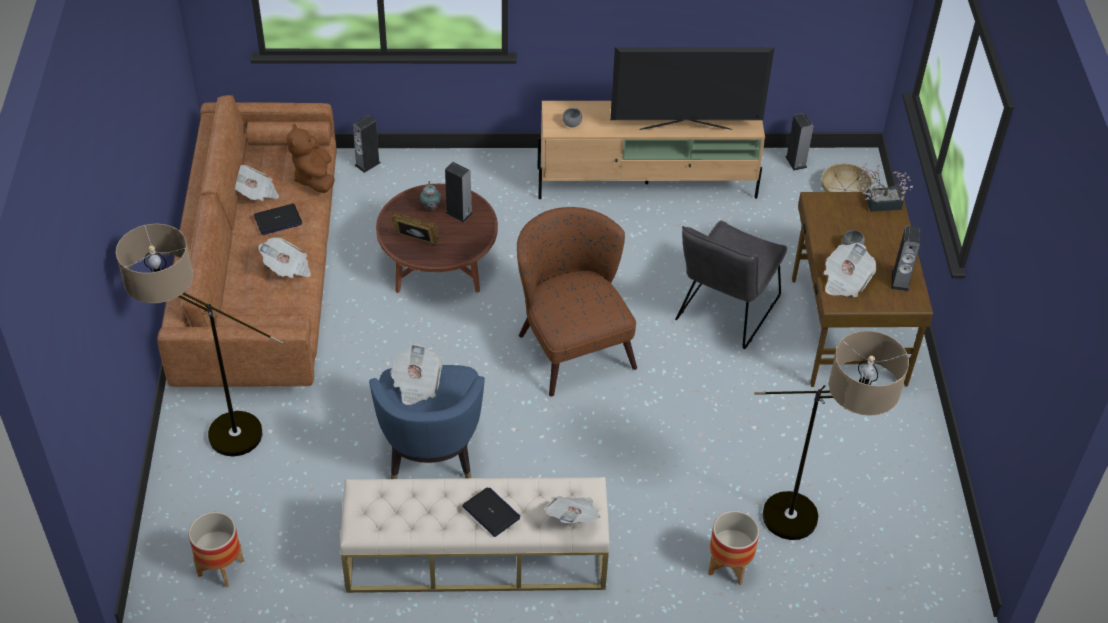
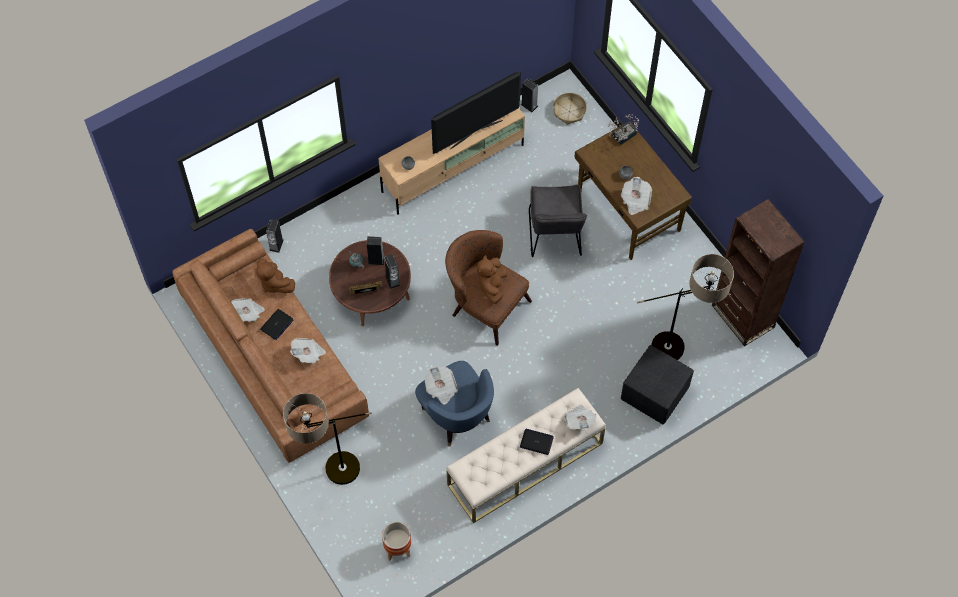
camera: 30 degrees left, 15 degrees up
(579, 300) = (492, 285): none -> brown plush toy
(729, 566) = (655, 394): planter -> black ottoman
(900, 281) = (663, 185): speaker -> speaker (392, 280)
(932, 534) = (742, 316): none -> brown bookcase

